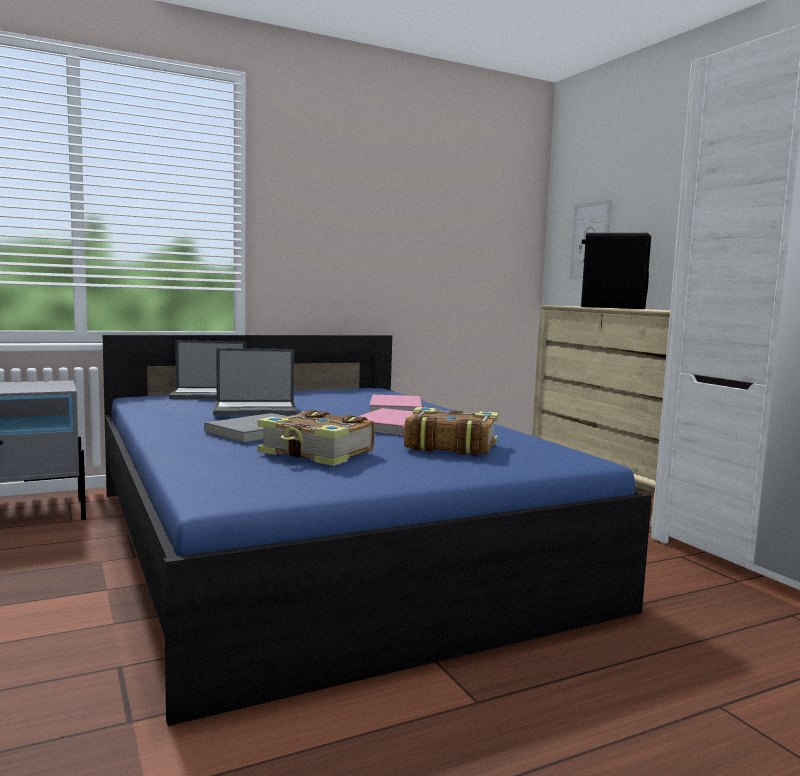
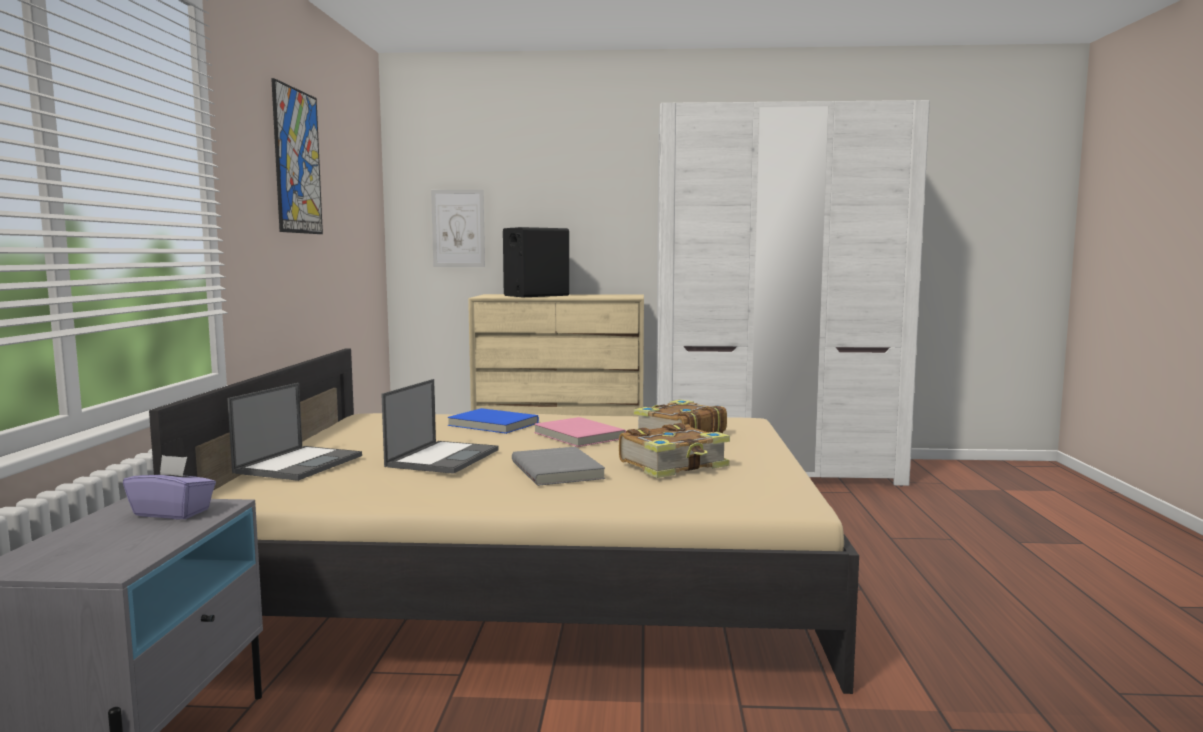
camera: 60 degrees left, 0 degrees up
(42, 386) = (173, 512): none -> purple tissue box
(322, 543) = (536, 579): blue bed -> beige bed
(375, 185) = (297, 161): none -> picture
(394, 408) = (492, 424): pink book -> blue book

